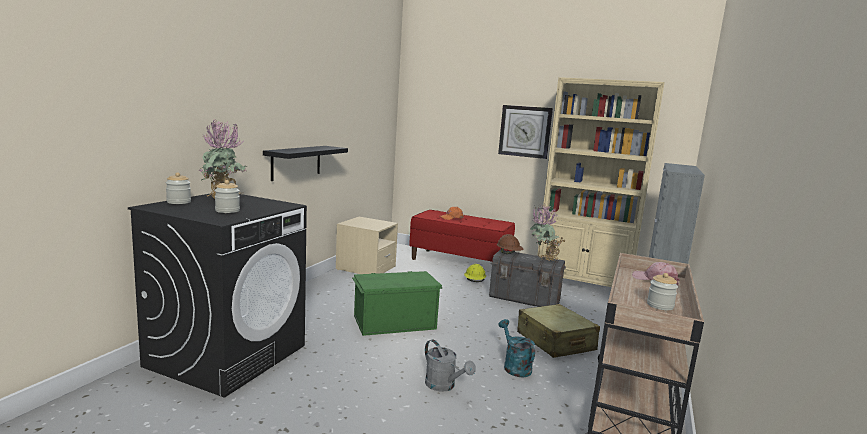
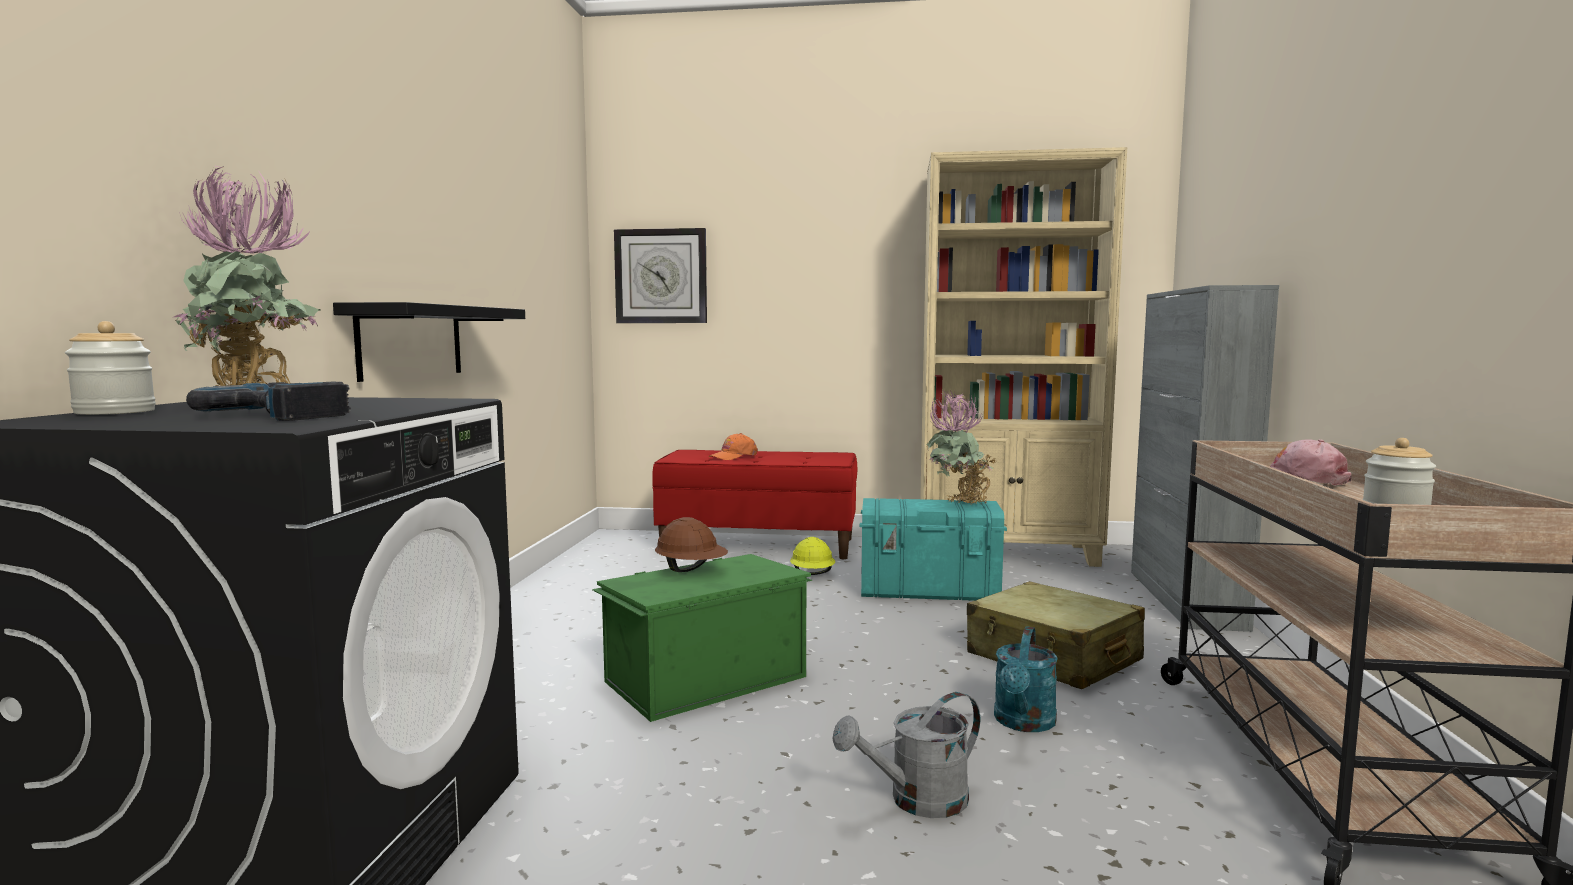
camera: 15 degrees left, 5 degrees down
(227, 211) = (289, 414): jar -> power drill
(366, 268) = (575, 582): beige nightstand -> none
(444, 386) = (917, 801): grey watering can -> grey watering can turned 120 degrees clockwise
(509, 254) = (888, 503): brown hard hat -> brown hard hat (691, 570)
(514, 366) = (1023, 723): turquoise watering can -> turquoise watering can turned 120 degrees counterclockwise
(524, 299) = (929, 590): grey storage box -> turquoise storage box
(525, 131) = (857, 274): wall clock -> wall clock (661, 276)

